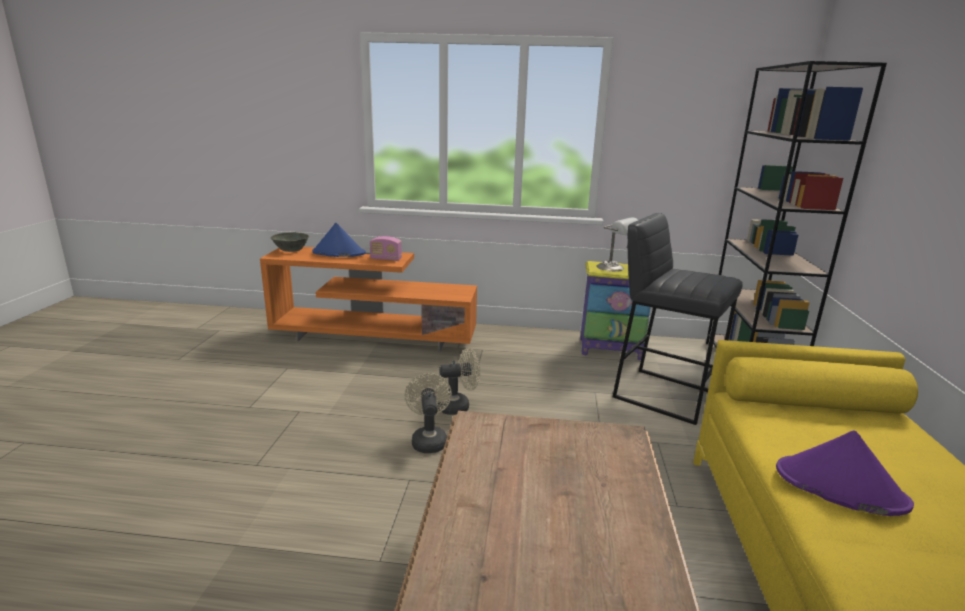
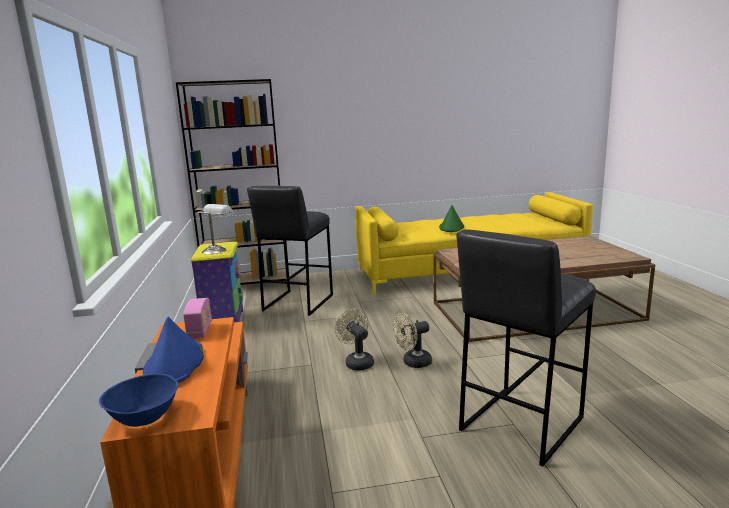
camera: 105 degrees left, 5 degrees down
(250, 468) = (520, 424): none -> grey stool
(291, 250) = (145, 416): grey bowl -> blue bowl
(839, 487) = (451, 227): purple hat -> green hat

